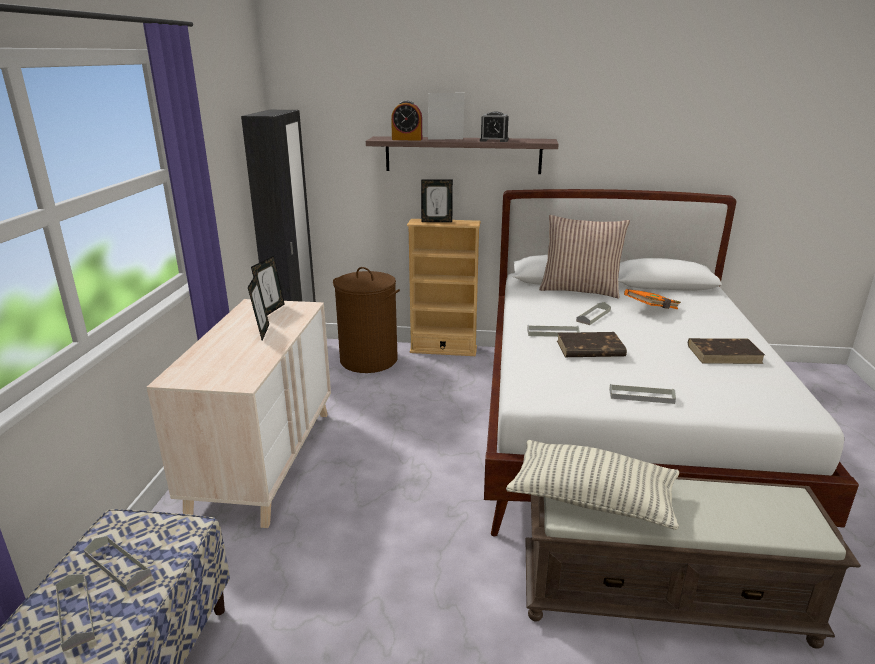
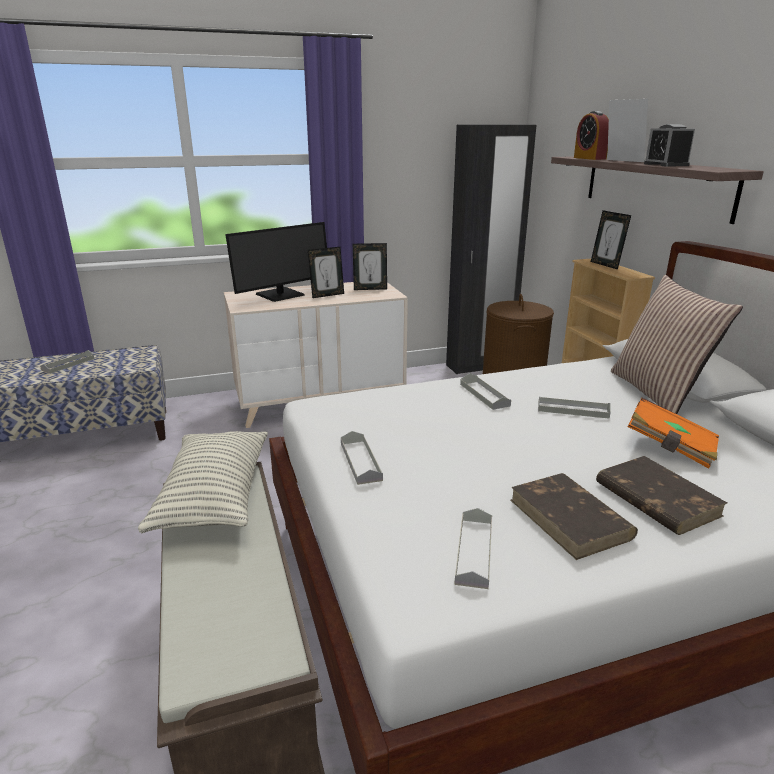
camera: 65 degrees right, 0 degrees up
(117, 565) = (107, 361): grey tray -> grey tray (474, 551)
(222, 355) = (281, 295): none -> monitor
(589, 349) = (457, 417): brown book -> brown book (655, 498)

